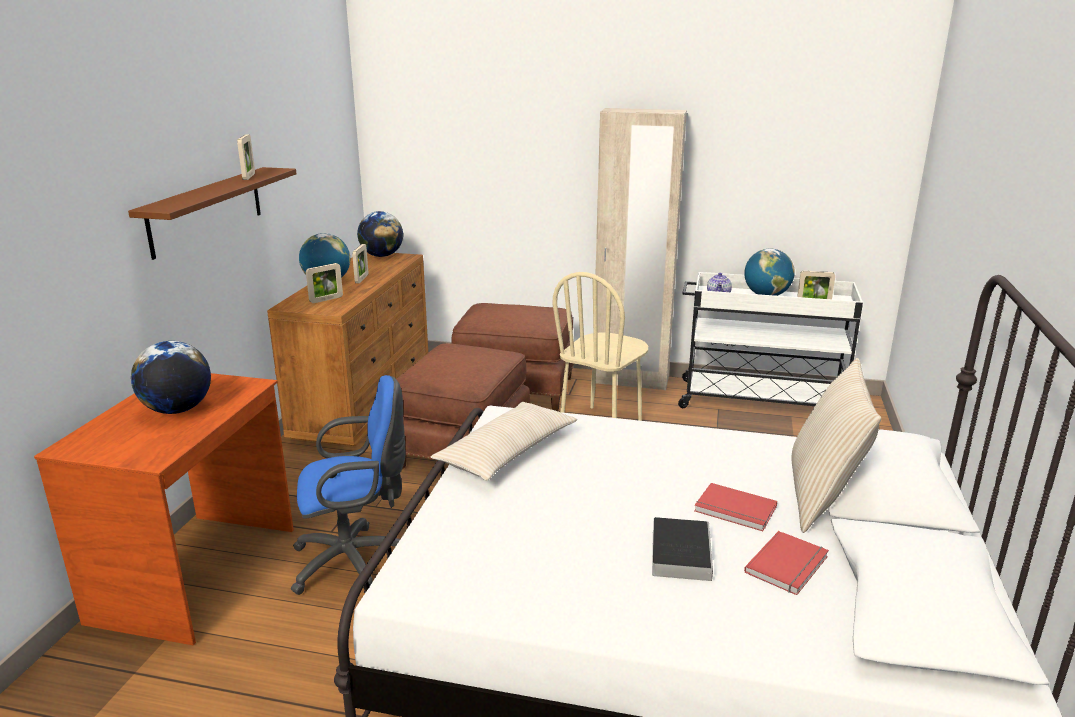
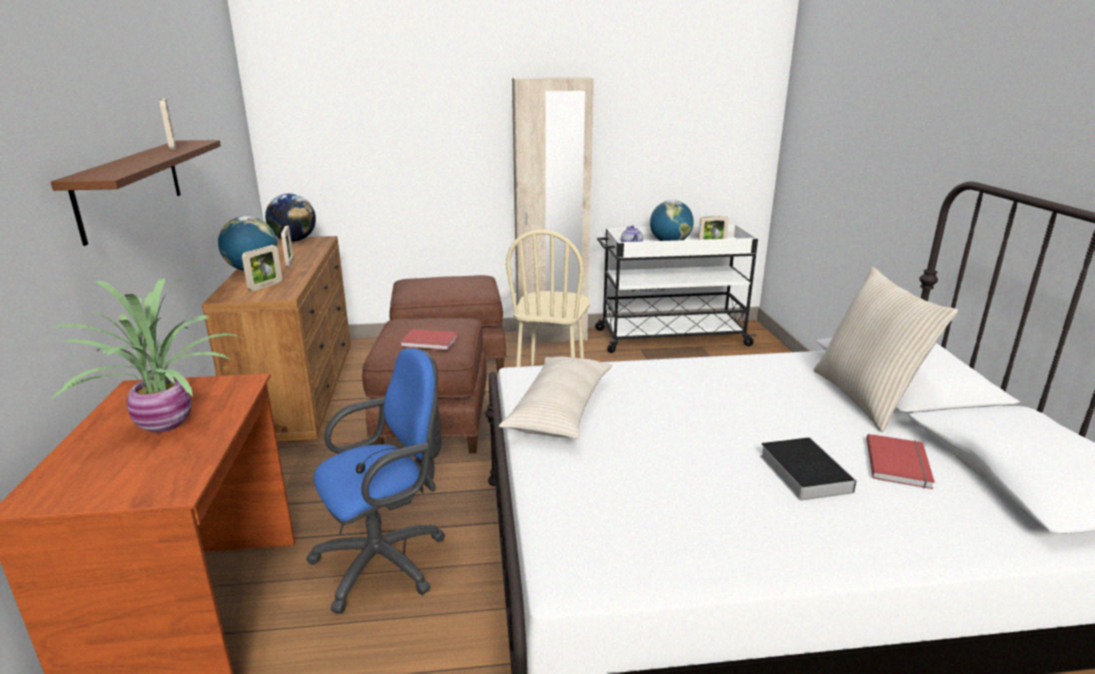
camera: 20 degrees left, 0 degrees up
(177, 410) = (164, 425): globe -> potted plant
(735, 510) = (810, 424): red book -> red book (429, 342)

